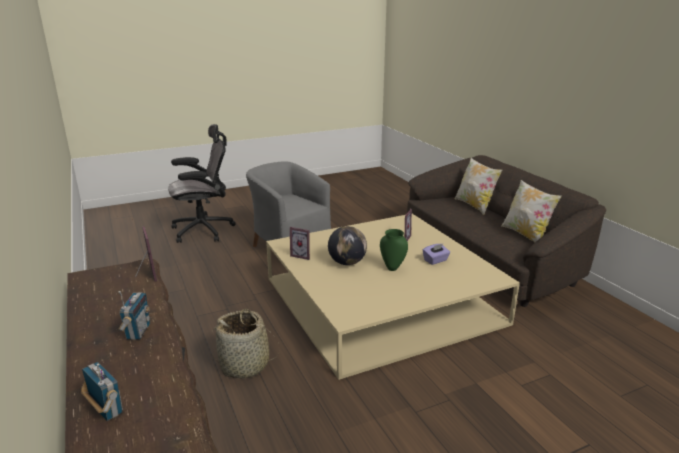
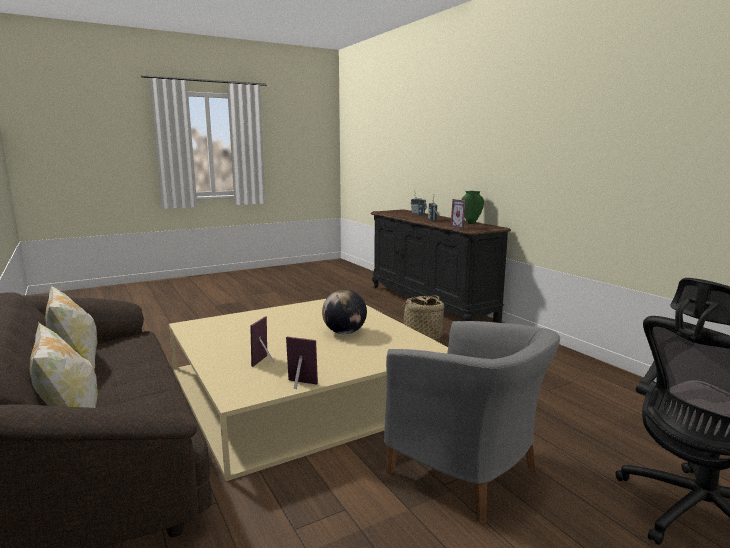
camera: 175 degrees right, 10 degrees down
(302, 255) = (399, 337): picture frame -> picture frame (299, 385)
(393, 268) = (293, 329): green vase -> green vase (471, 223)
(435, 260) = (239, 338): purple tissue box -> none

